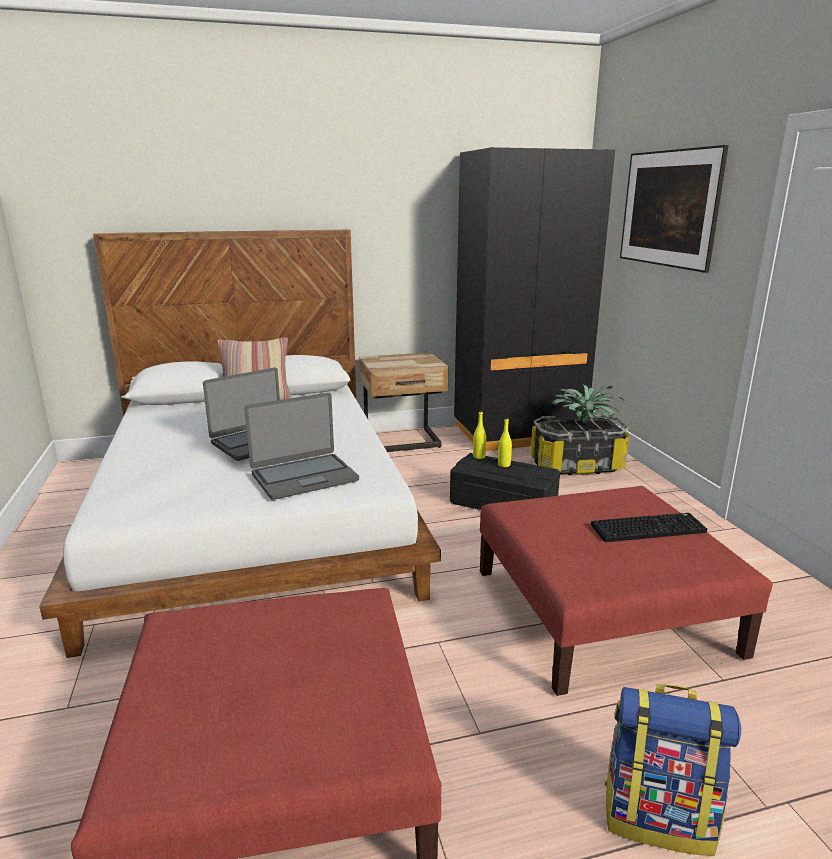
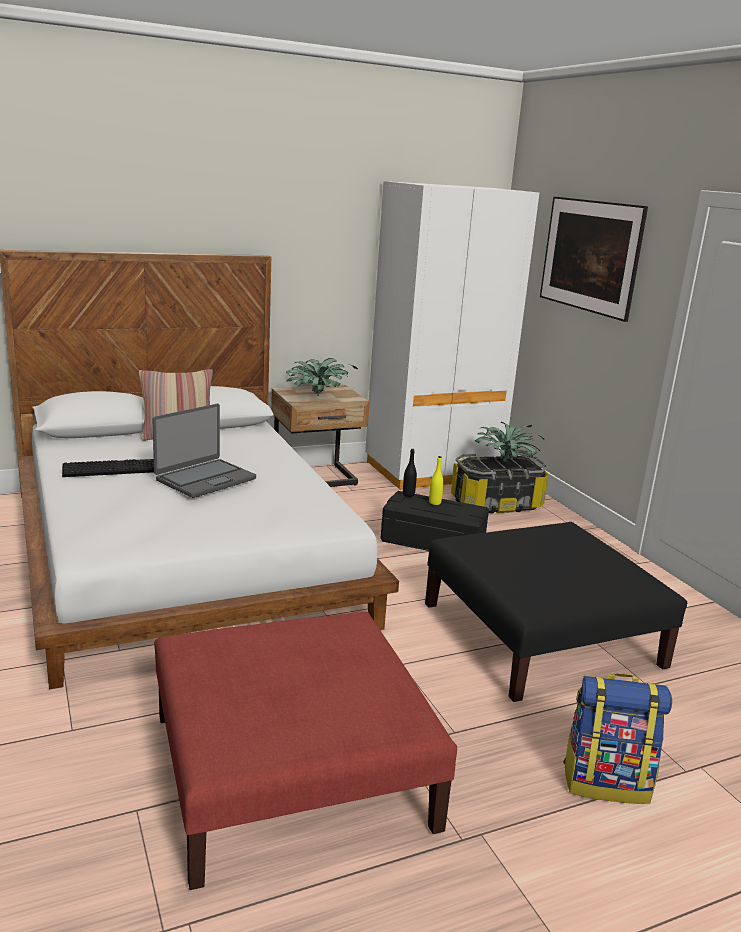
camera: 10 degrees left, 0 degrees up
(304, 477) = (265, 513): laptop -> none
(398, 363) = (317, 397): none -> potted plant
(479, 456) = (408, 494): yellow bottle -> black bottle
(517, 433) = (432, 471): black wardrobe -> white wardrobe
(603, 612) = (542, 635): red ottoman -> black ottoman
(648, 528) = (583, 558): keyboard -> keyboard (110, 469)

